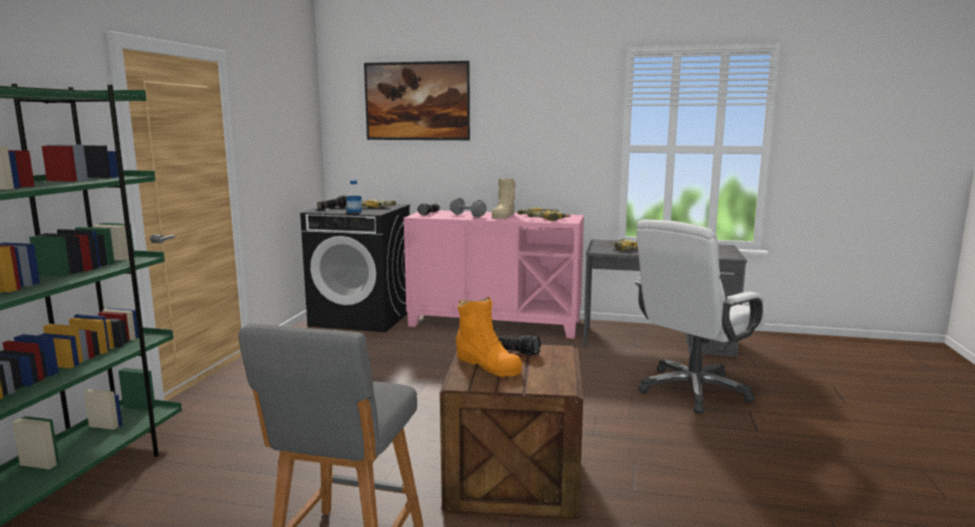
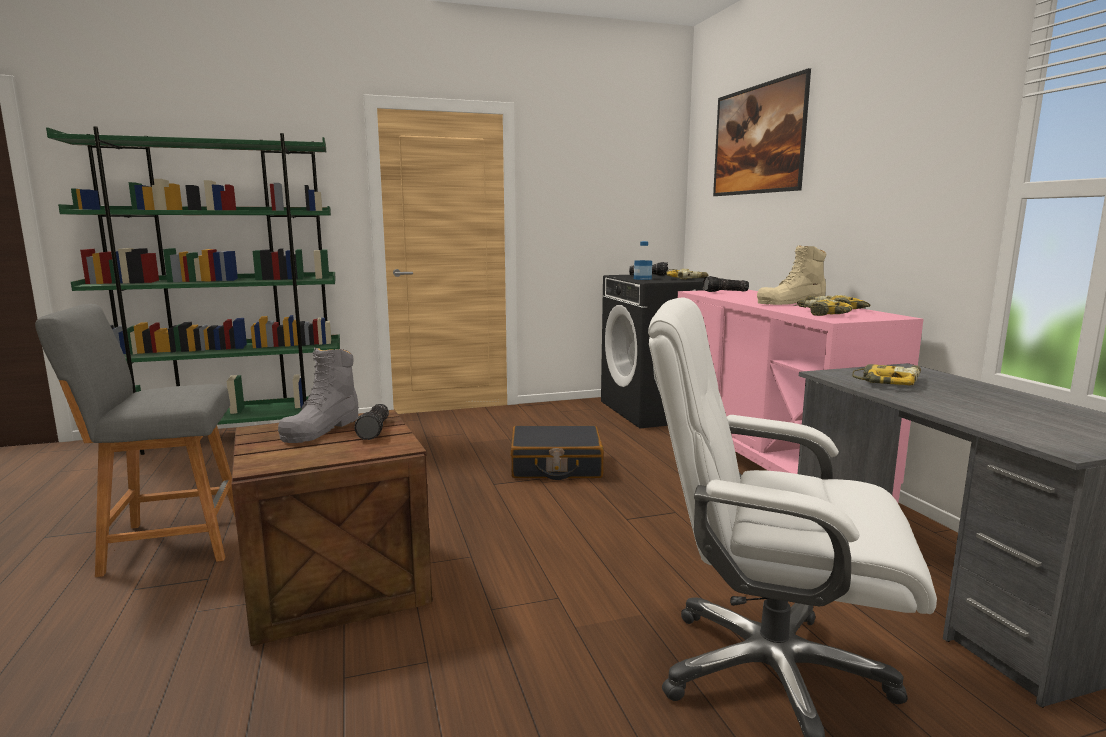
camera: 60 degrees right, 0 degrees up
(413, 371) = (556, 466): none -> black suitcase
(467, 216) = (749, 298): grey dumbbell -> none
(488, 364) = (322, 428): orange boot -> grey boot

